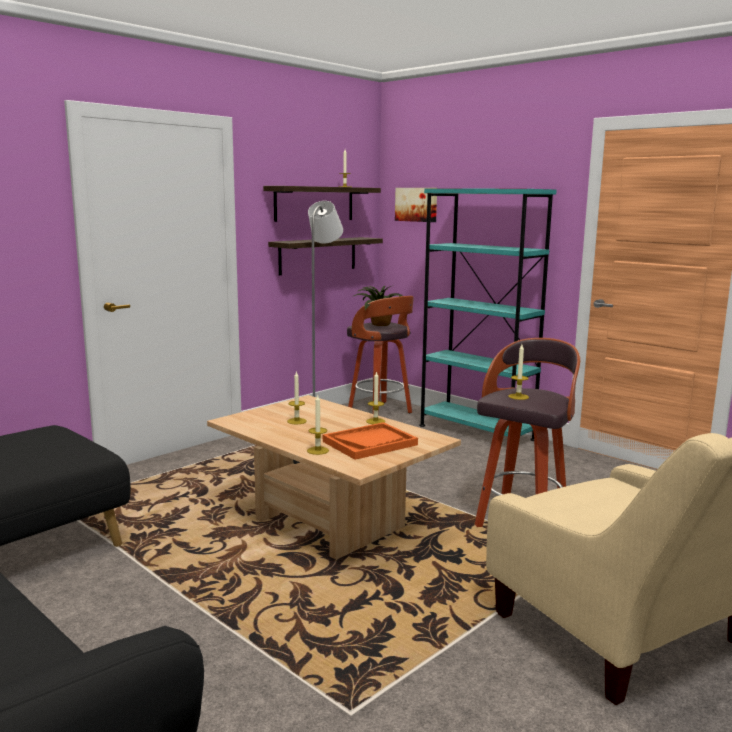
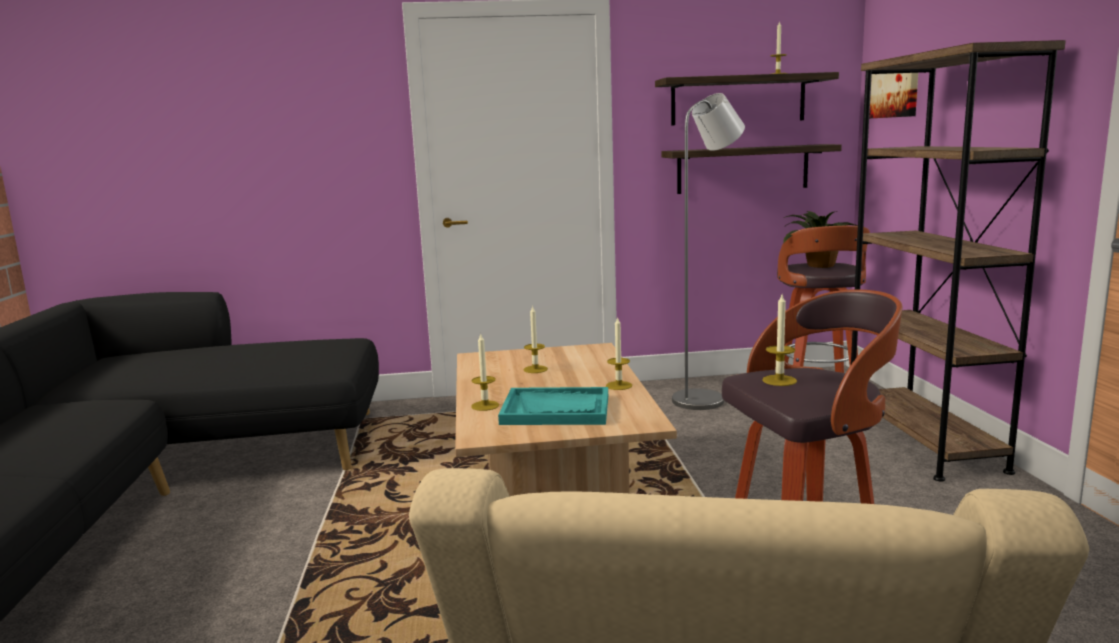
camera: 40 degrees right, 0 degrees up
(370, 443) = (556, 410): orange tray -> turquoise tray
(476, 432) = (922, 441): turquoise bookcase -> brown bookcase

